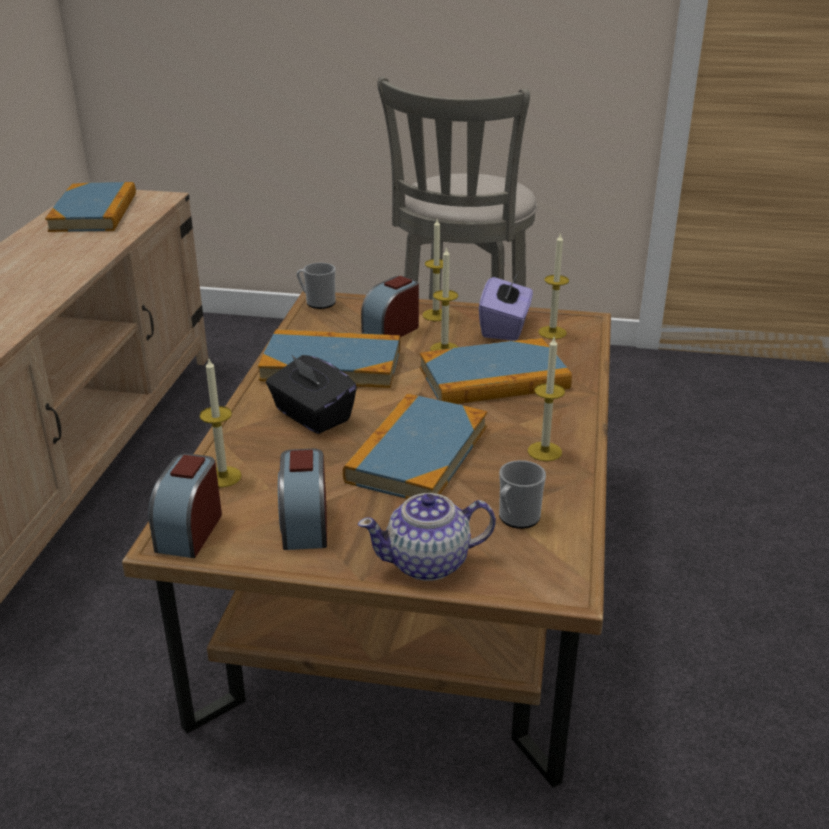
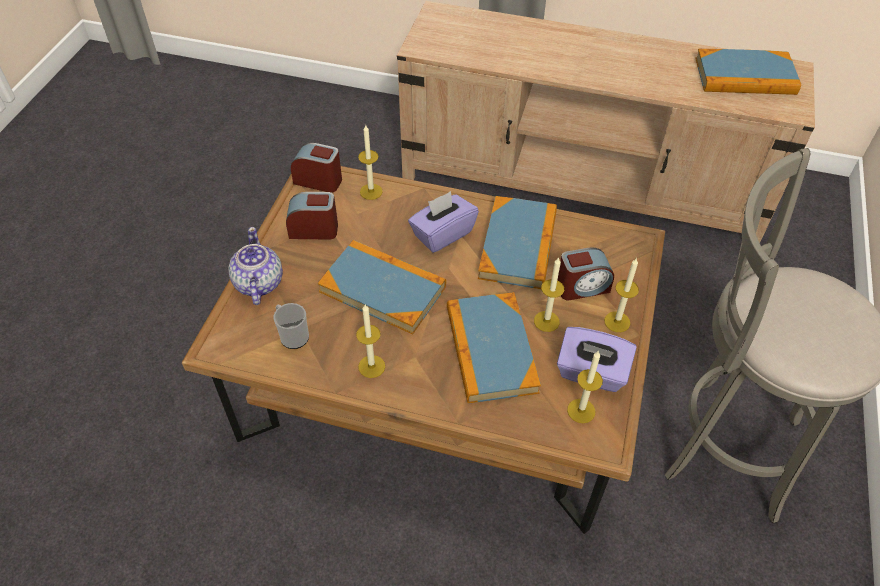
camera: 95 degrees right, 20 degrees up
(312, 416) = (442, 234): black tissue box -> purple tissue box
(317, 302) = (635, 238): mug -> none
(391, 331) = (582, 287): alarm clock -> alarm clock turned 120 degrees clockwise

